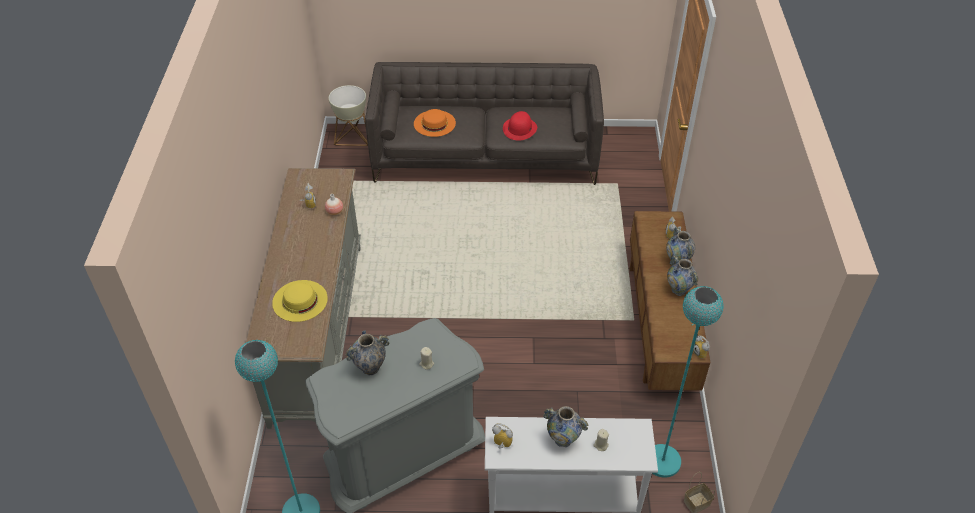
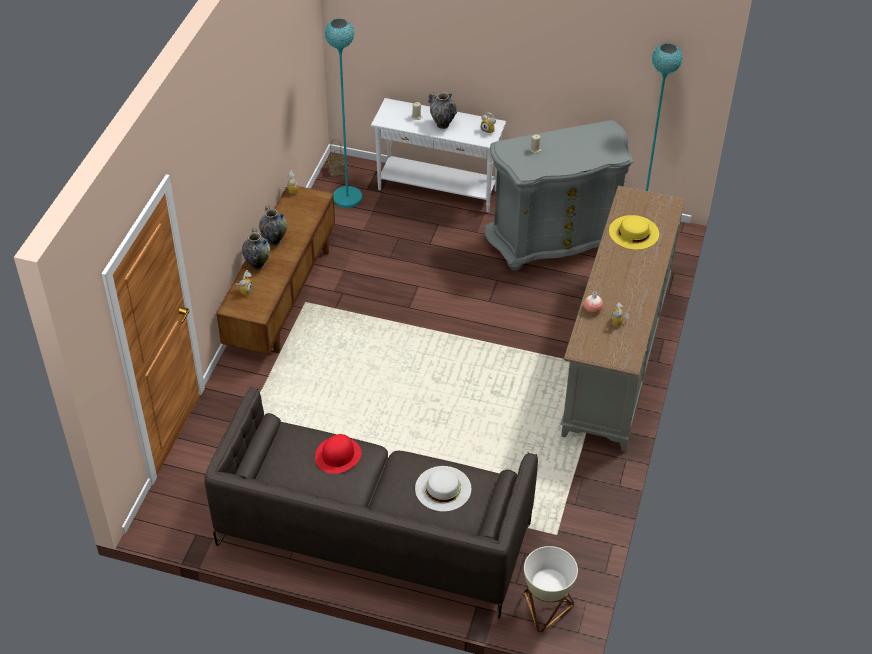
camera: 165 degrees left, 0 degrees up
(370, 368) = (580, 155): vase -> none
(434, 123) = (443, 488): orange hat -> white hat

